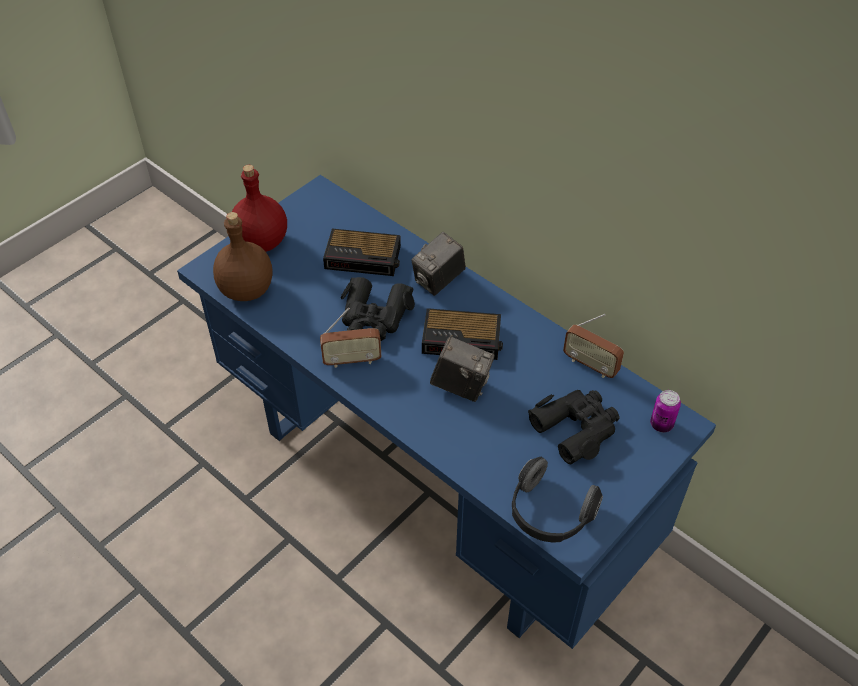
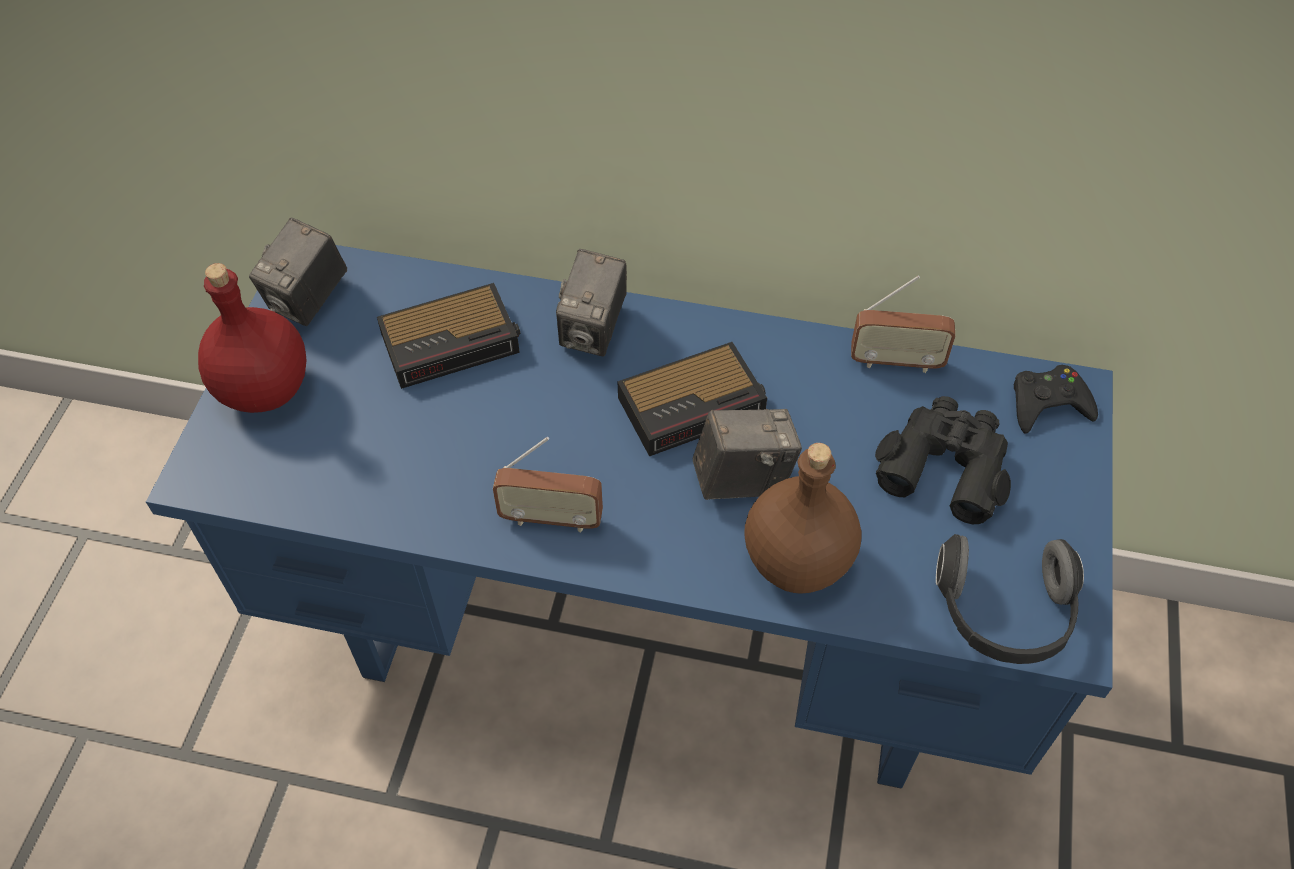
camera: 30 degrees left, 5 degrees up
(247, 290) = (297, 481): brown bottle -> brown bottle (799, 560)
(310, 209) = (308, 300): none -> camera
(352, 360) = (551, 518): radio -> radio turned 45 degrees clockwise
(374, 317) = (536, 431): black binoculars -> none
(661, 424) = (1048, 404): can -> black game controller

